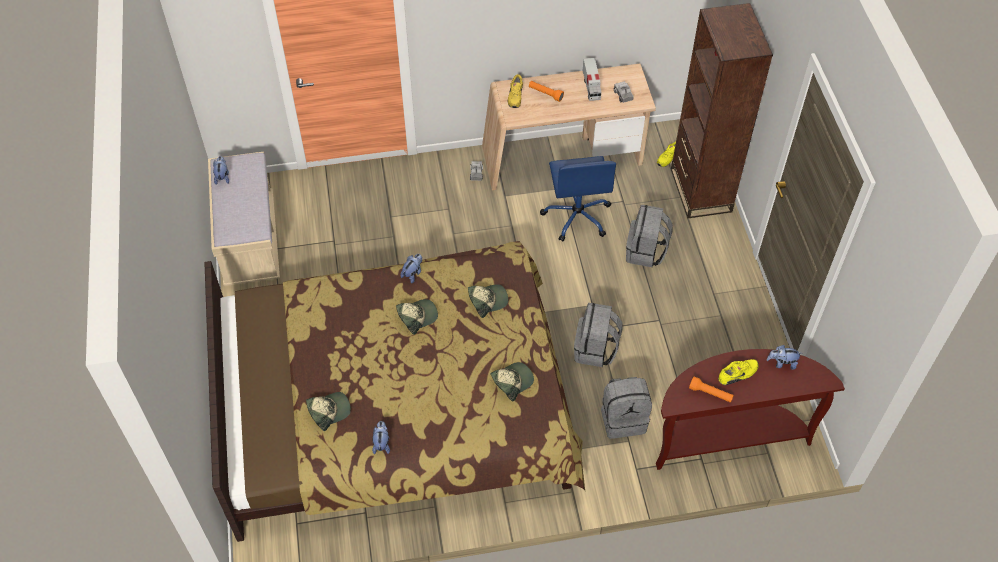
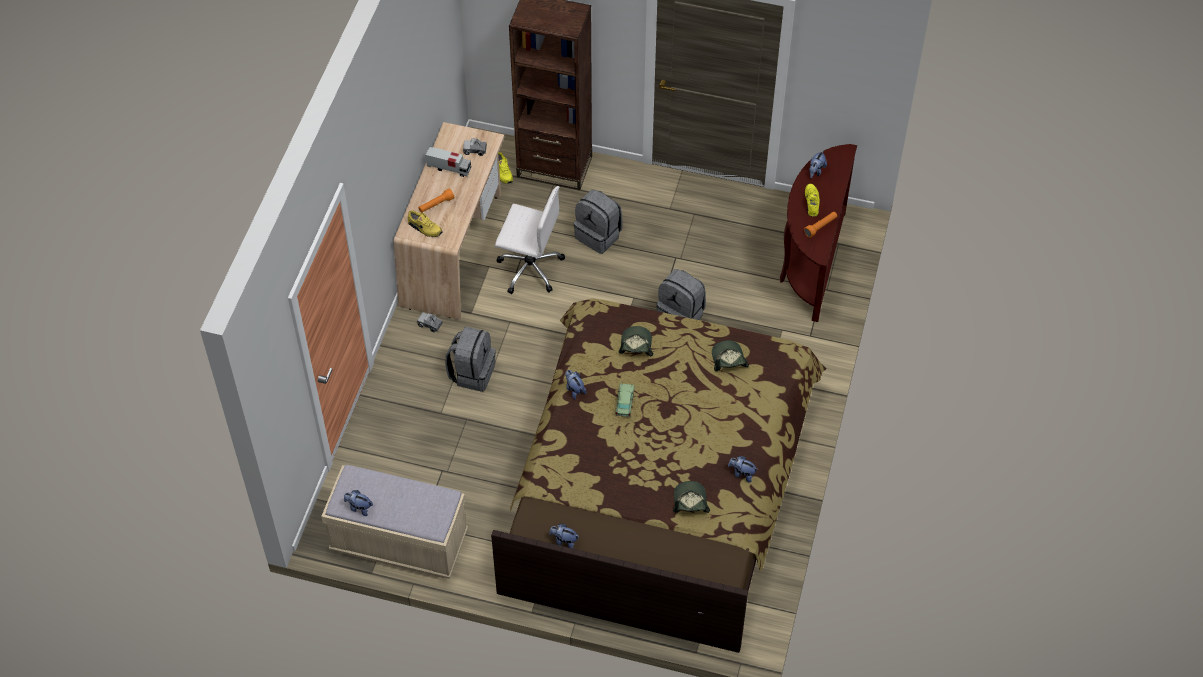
camera: 65 degrees left, 0 degrees up
(247, 330) = (564, 541): none -> plush toy
(417, 316) = (624, 403): cap -> toy car
(577, 216) = (529, 268): blue office chair -> white office chair
(623, 418) = (759, 324): grey backpack -> grey backpack (472, 373)

